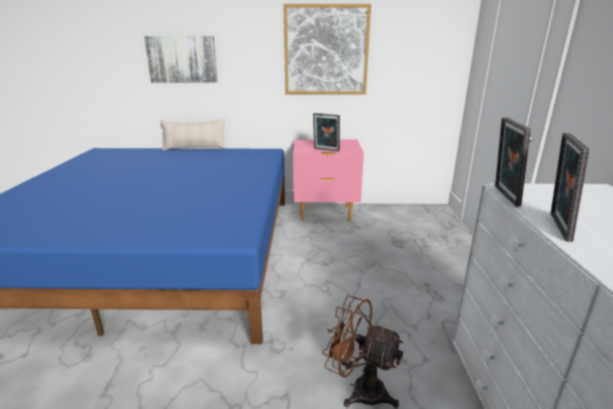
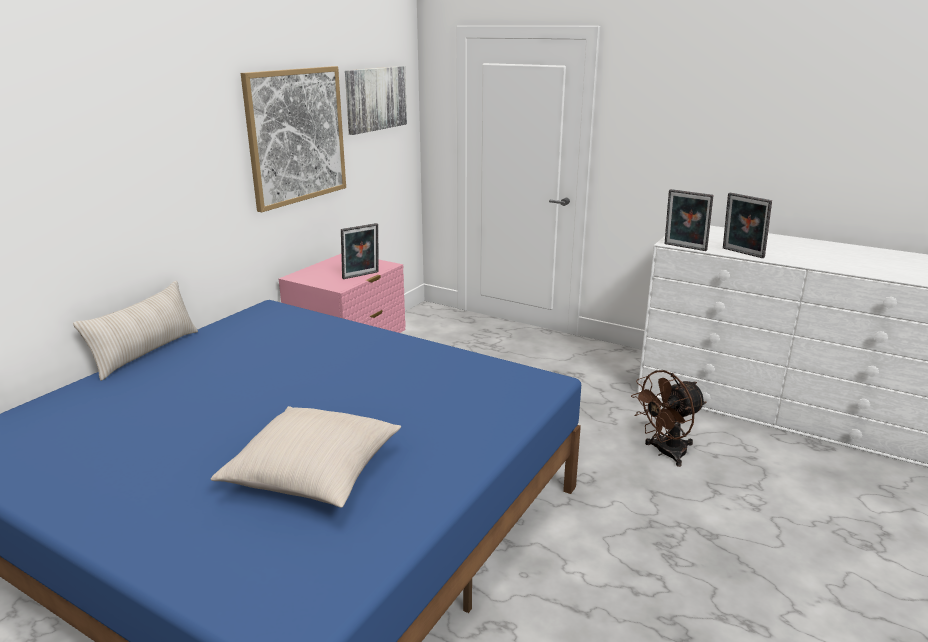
camera: 60 degrees left, 0 degrees up
(82, 204) = (313, 473): none -> beige pillow
(182, 59) = (93, 190): picture -> picture (375, 99)

